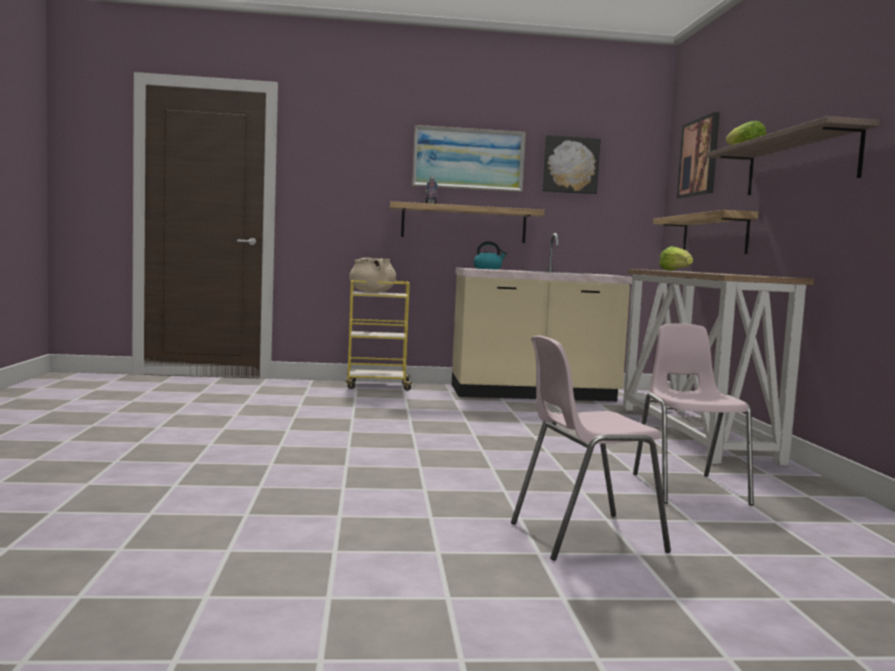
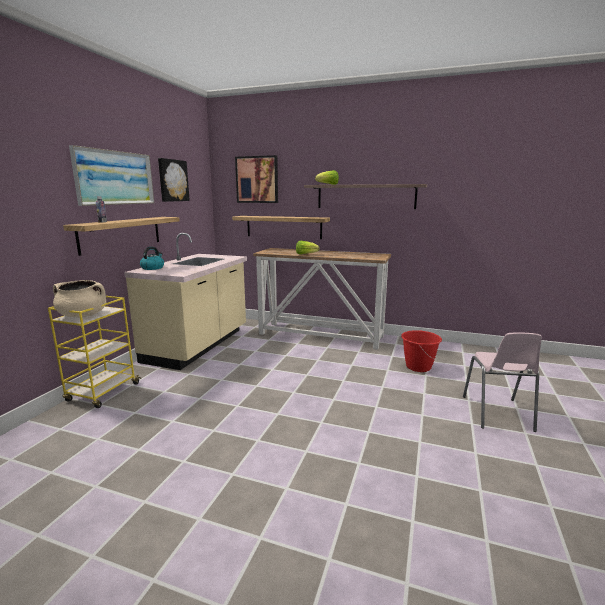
camera: 65 degrees left, 10 degrees up
(688, 488) = (418, 367): pink chair -> red bucket

